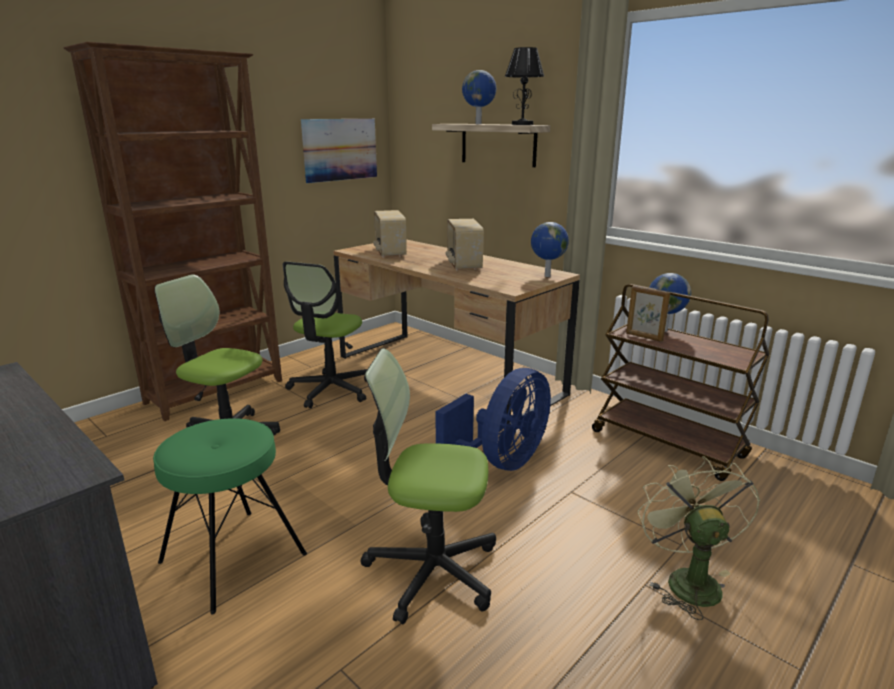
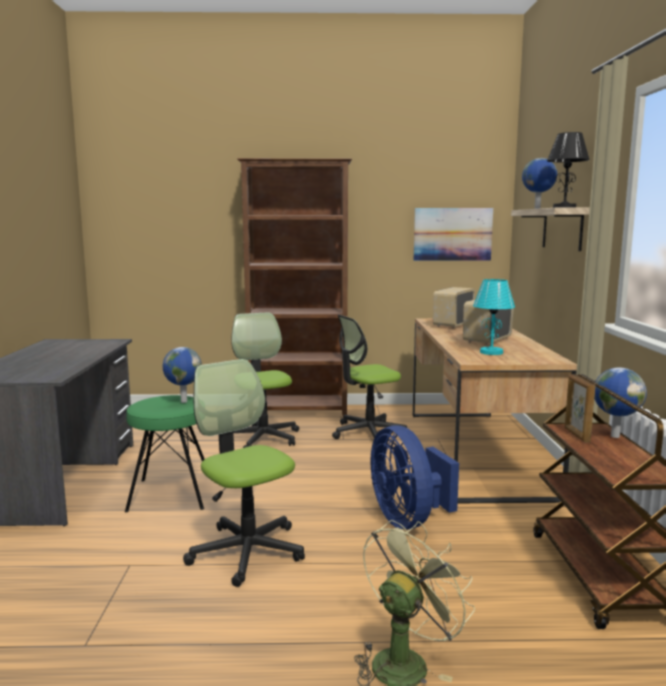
camera: 45 degrees right, 10 degrees down
(501, 277) = (491, 352): none -> turquoise table lamp
(502, 461) = (408, 519): blue fan -> blue fan turned 75 degrees clockwise
(546, 276) = (536, 359): globe -> globe (183, 401)

